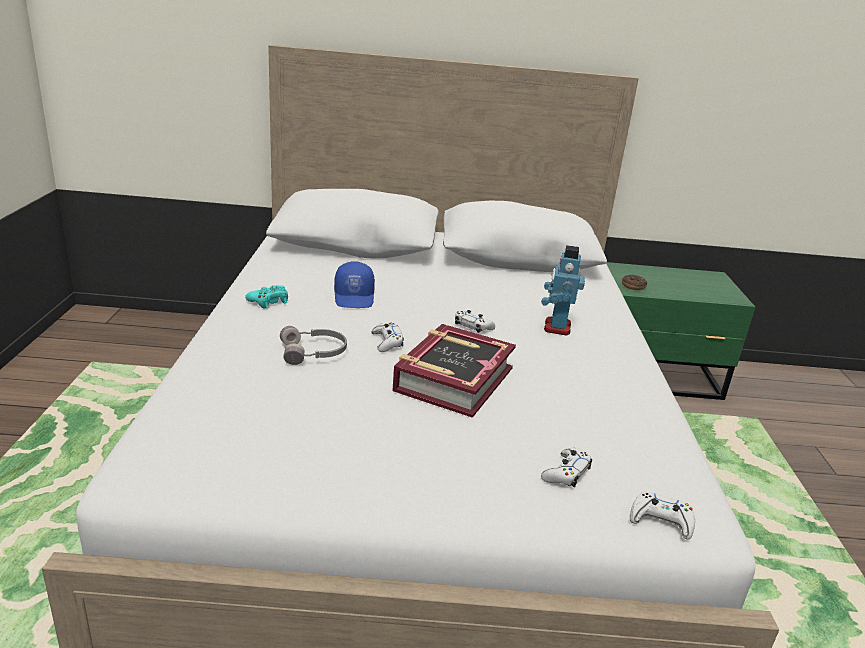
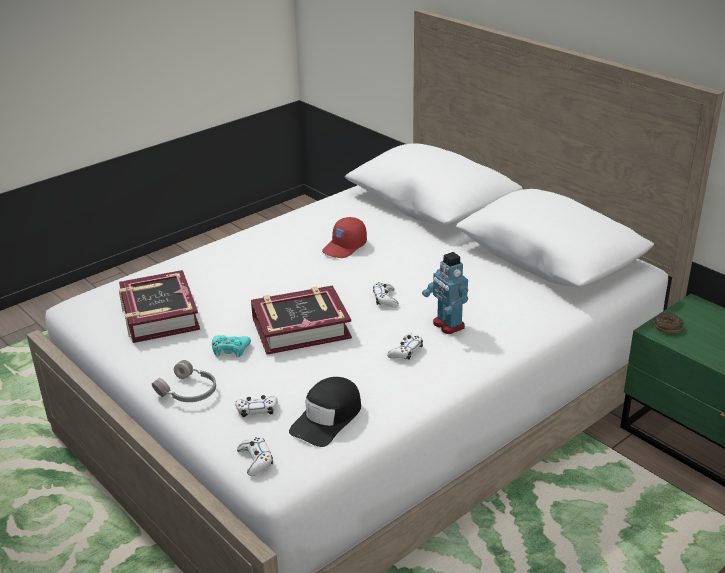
camera: 50 degrees right, 5 degrees up
(269, 301) = (286, 231): turquoise game controller -> turquoise game controller (230, 350)
(279, 434) = (159, 315): none -> book
(314, 353) = (253, 276): grey headphones -> grey headphones (188, 392)
(355, 297) = (345, 247): blue cap -> red cap
(387, 342) = (307, 287): white game controller -> white game controller (406, 351)
(556, 327) = (448, 325): toy robot -> toy robot turned 90 degrees counterclockwise
(631, 445) = (327, 418): none -> black cap

